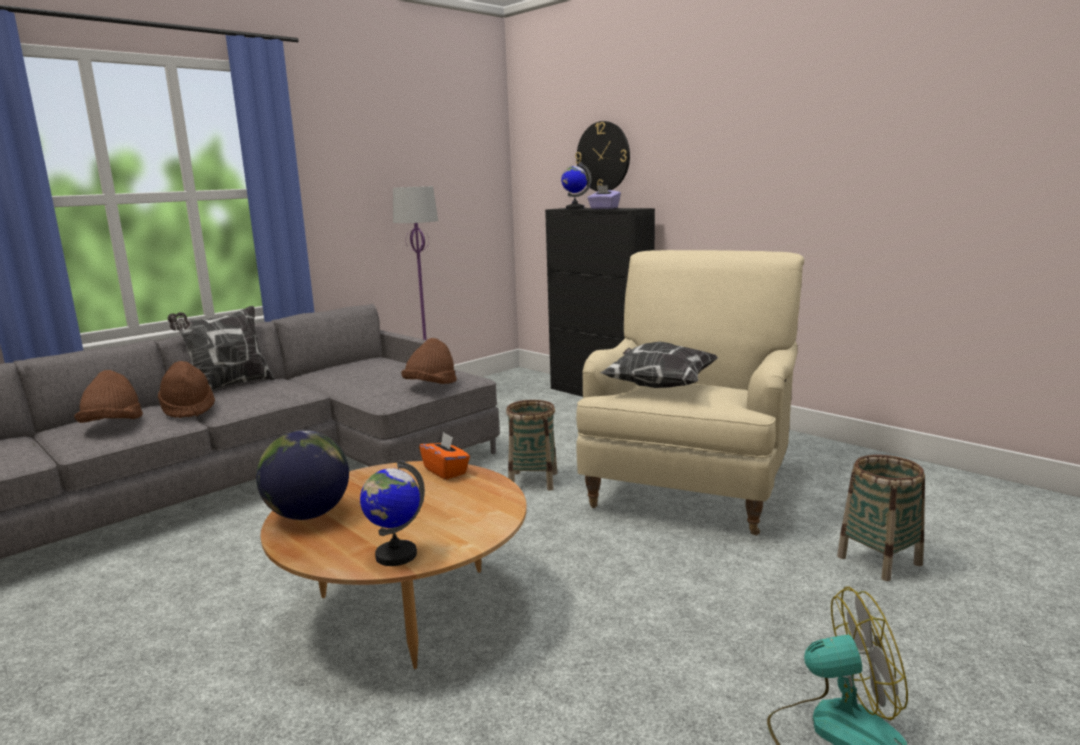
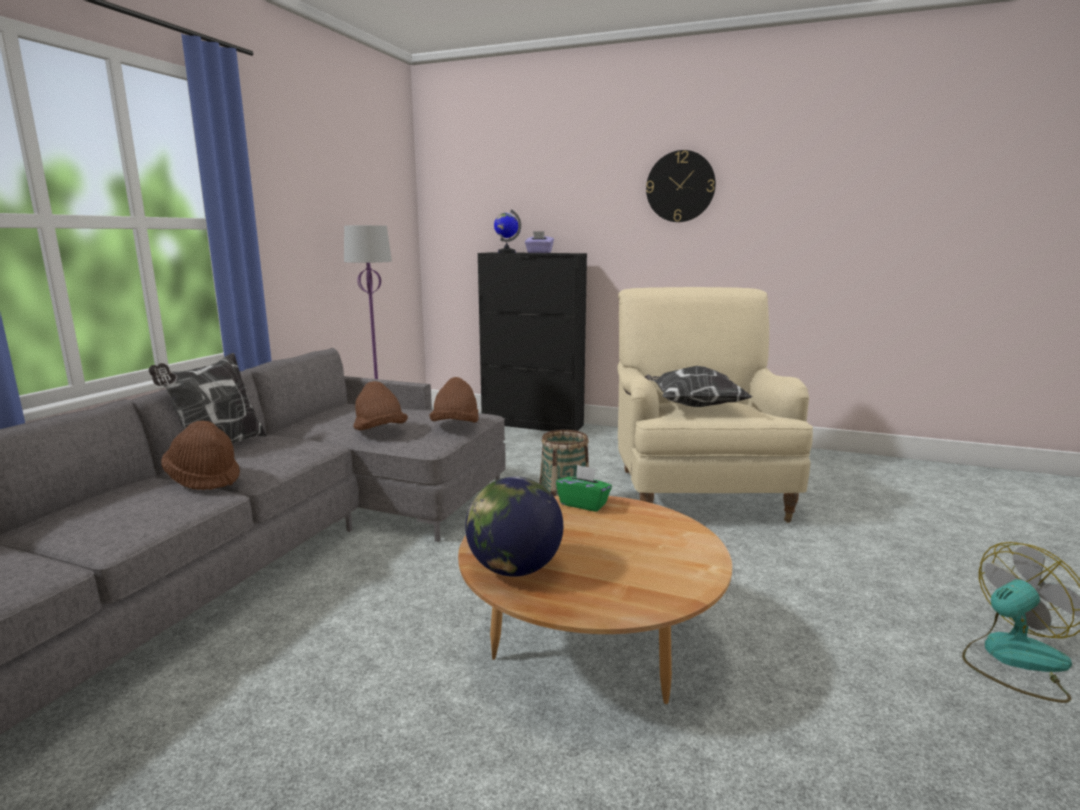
camera: 25 degrees left, 0 degrees up
(113, 425) = (126, 510): brown hat -> brown hat (380, 431)
(395, 555) = (665, 590): globe -> none
(446, 471) = (583, 504): orange tissue box -> green tissue box
(603, 157) = (528, 205): wall clock -> wall clock (680, 186)
(879, 560) = (886, 526): basket -> none

